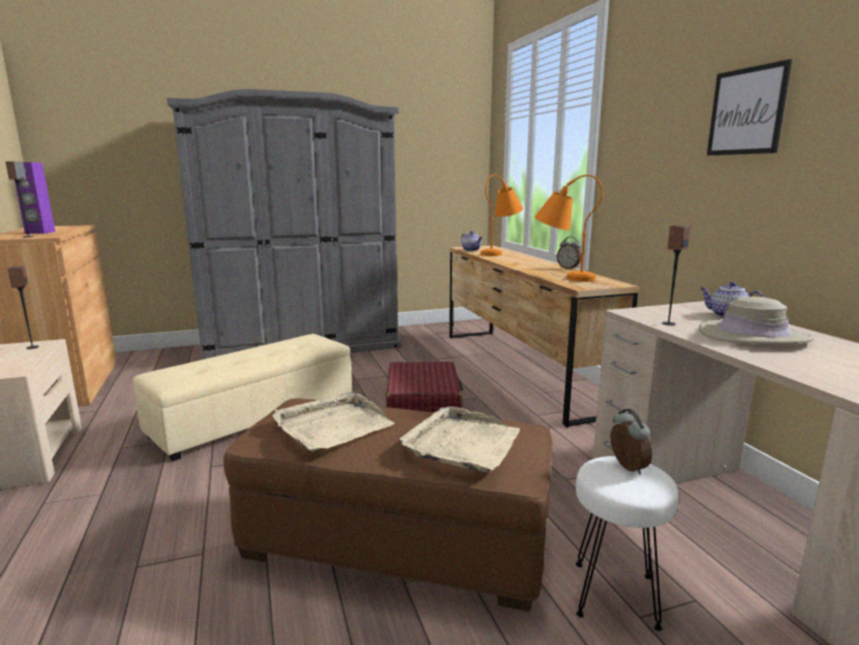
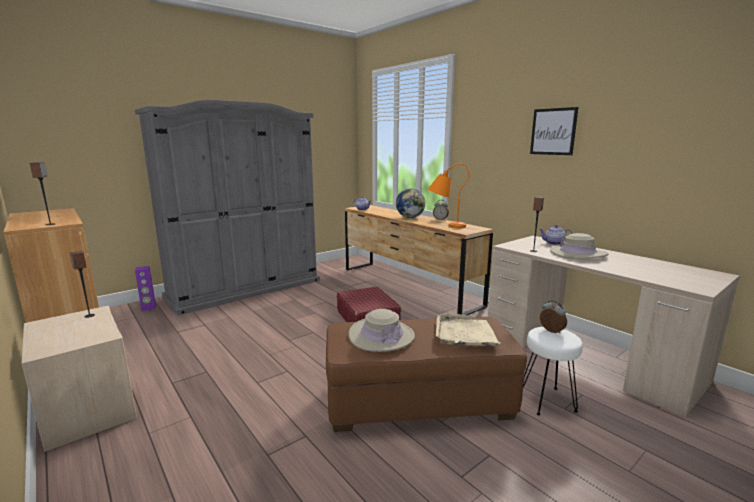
camera: 20 degrees left, 0 degrees up
(40, 232) = (47, 219): purple speaker -> purple speaker (148, 308)
(255, 416) = (257, 343): beige ottoman -> none
(332, 425) = (381, 336): beige tray -> beige hat
(501, 253) = (385, 210): orange table lamp -> none
(525, 263) = (410, 217): none -> globe

